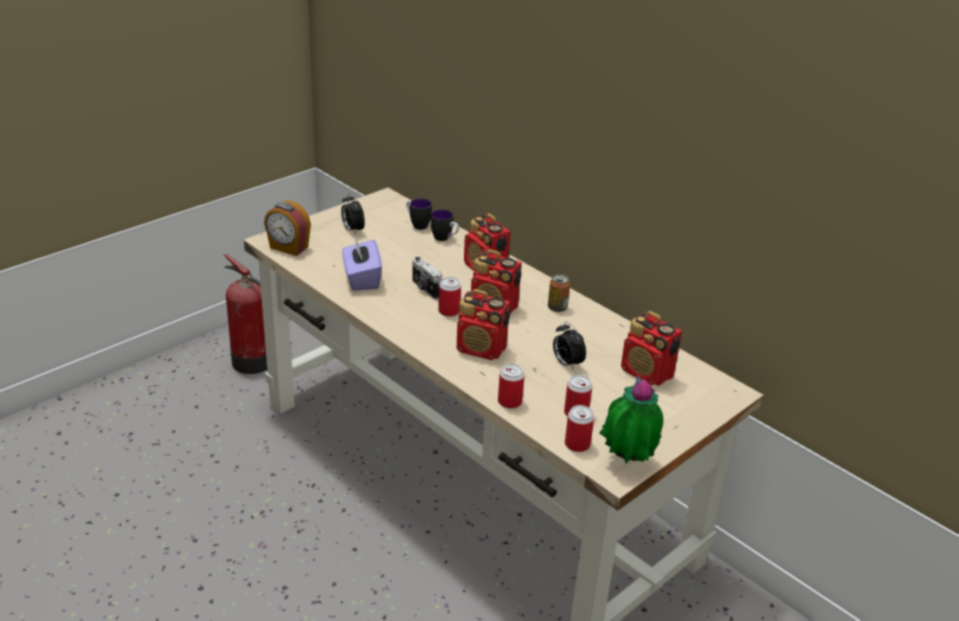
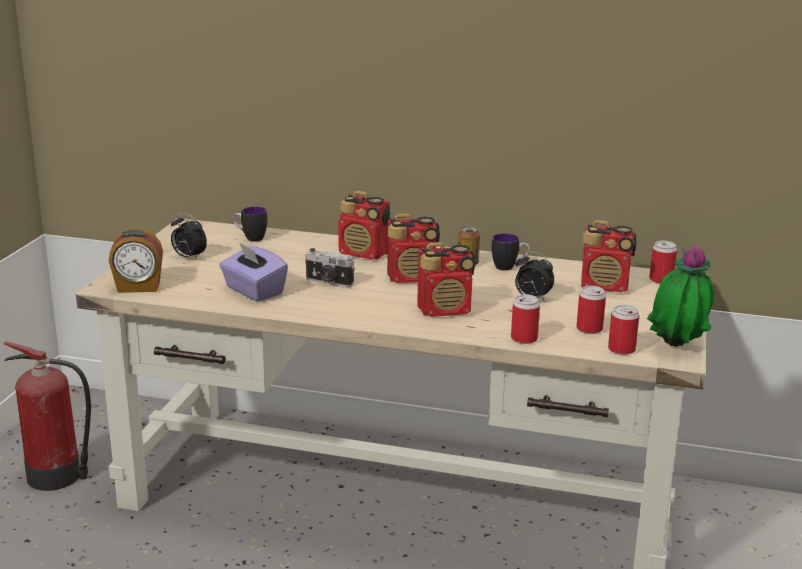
camera: 30 degrees left, 10 degrees down
(445, 239) = (293, 242): mug -> mug (509, 267)
(449, 311) = (375, 292): can -> can (661, 280)

